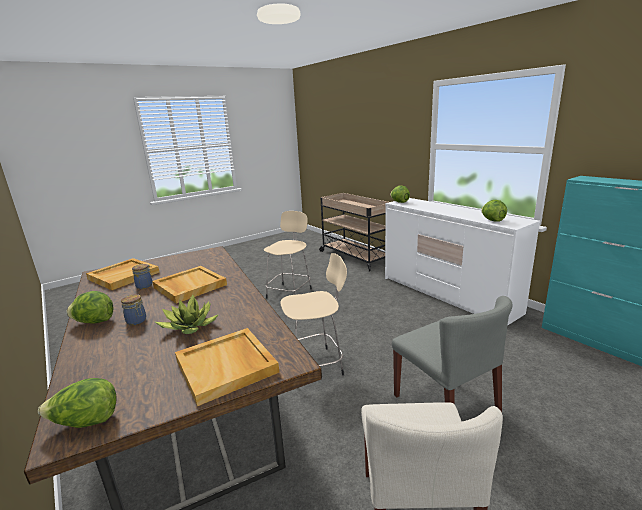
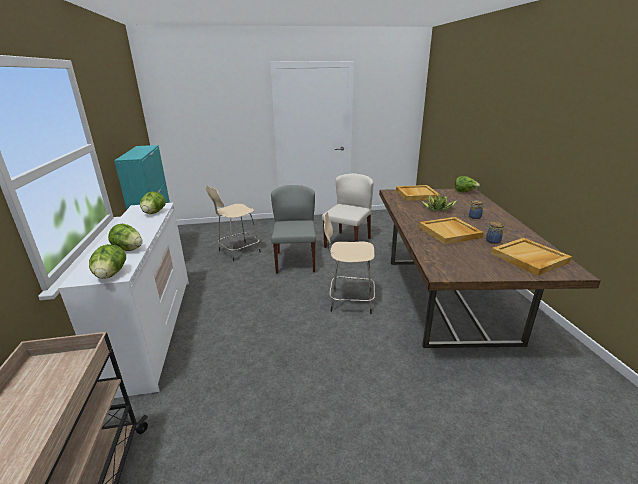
camera: 155 degrees left, 5 degrees up
(94, 322) = (504, 221): lettuce -> lettuce (128, 249)
(290, 292) = (316, 422): beige stool -> beige stool (238, 252)

